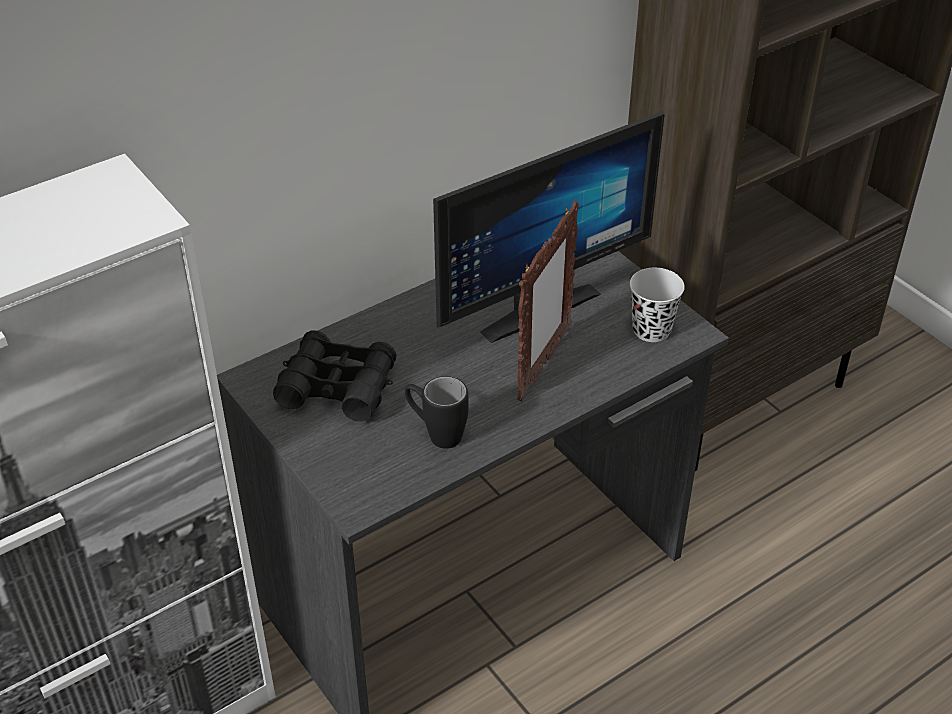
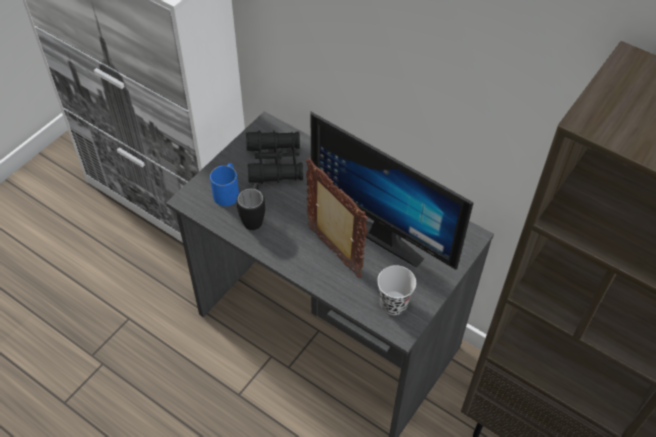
camera: 70 degrees right, 10 degrees up
(366, 453) = (228, 191): none -> blue mug
(543, 364) = (333, 253): picture frame -> picture frame turned 135 degrees counterclockwise

